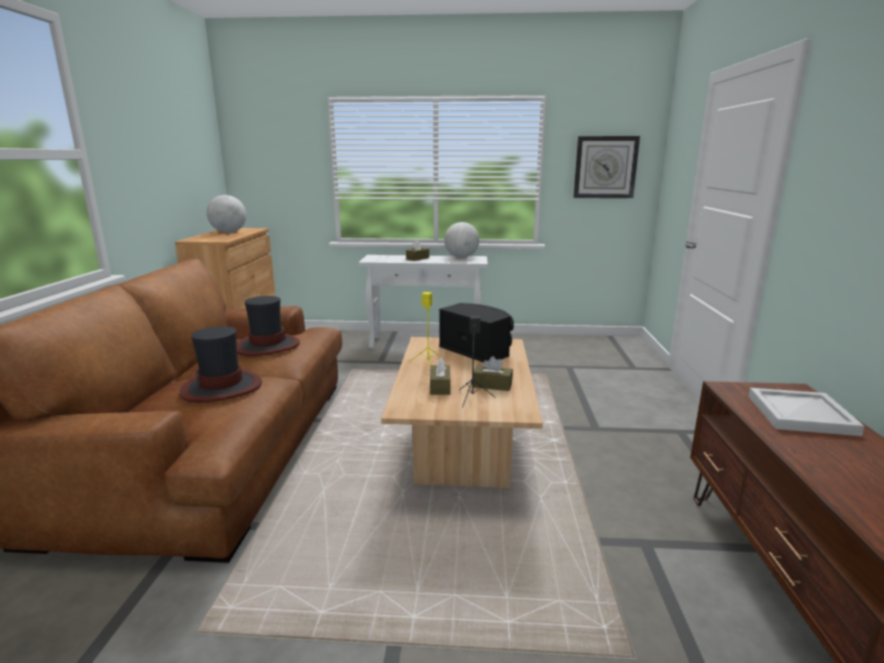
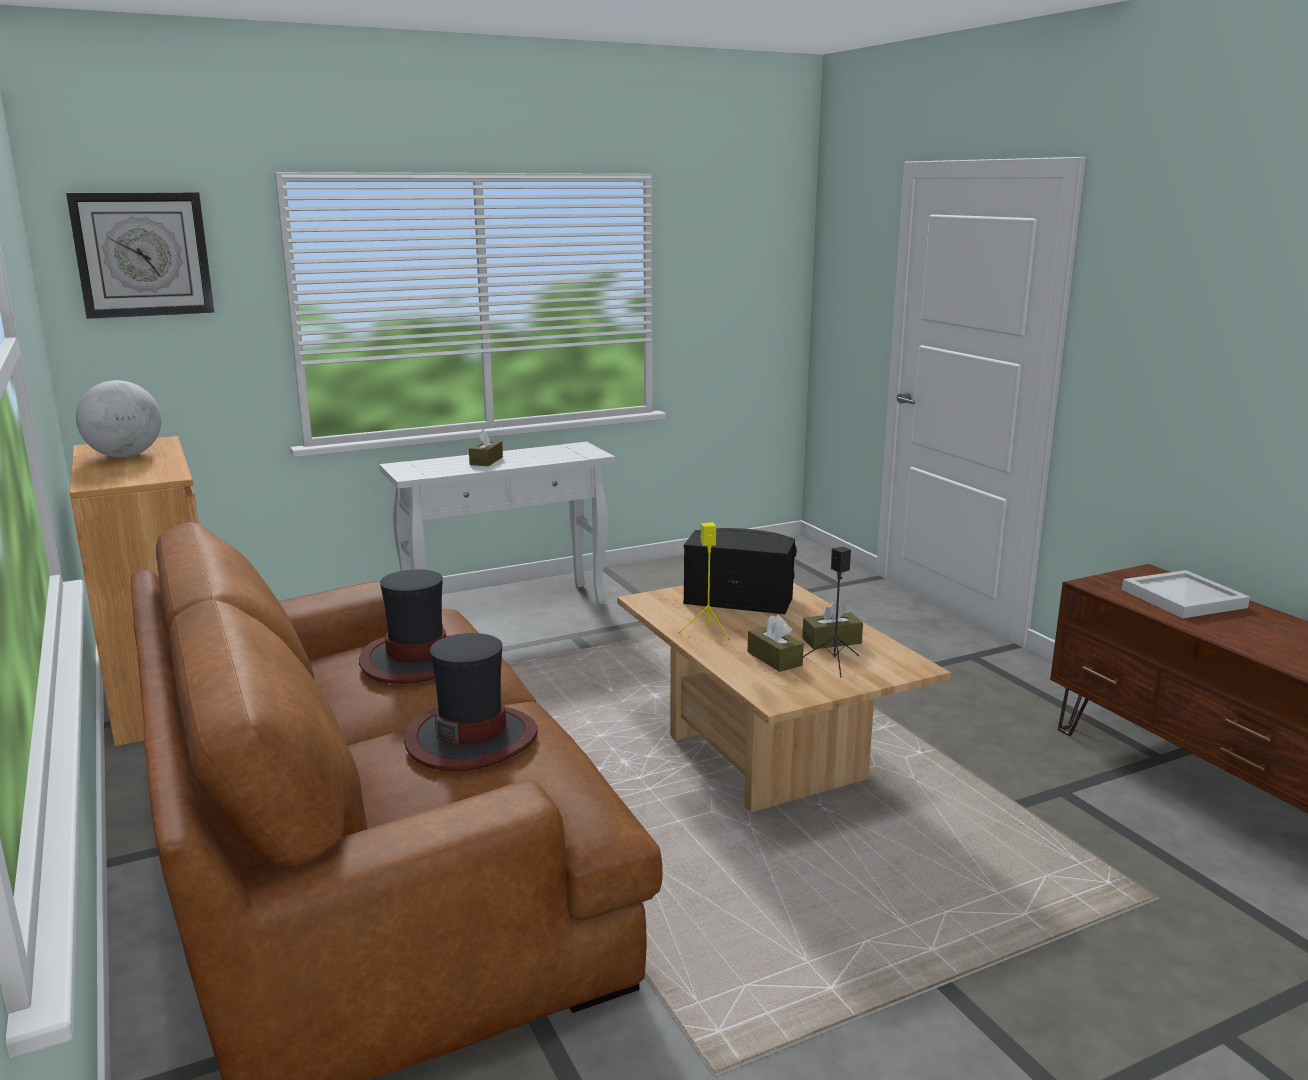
camera: 30 degrees left, 0 degrees up
(461, 257) = (553, 449): globe -> none
(605, 167) = (739, 284): wall clock -> wall clock (143, 254)

